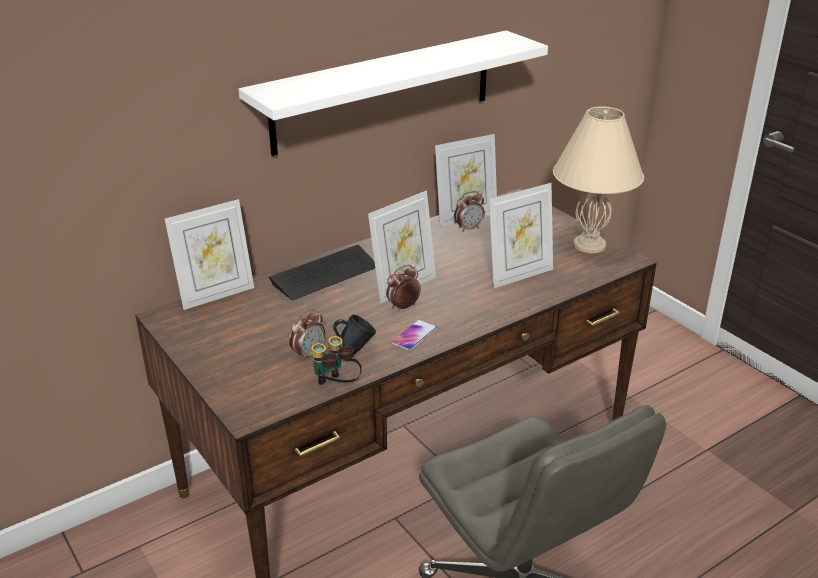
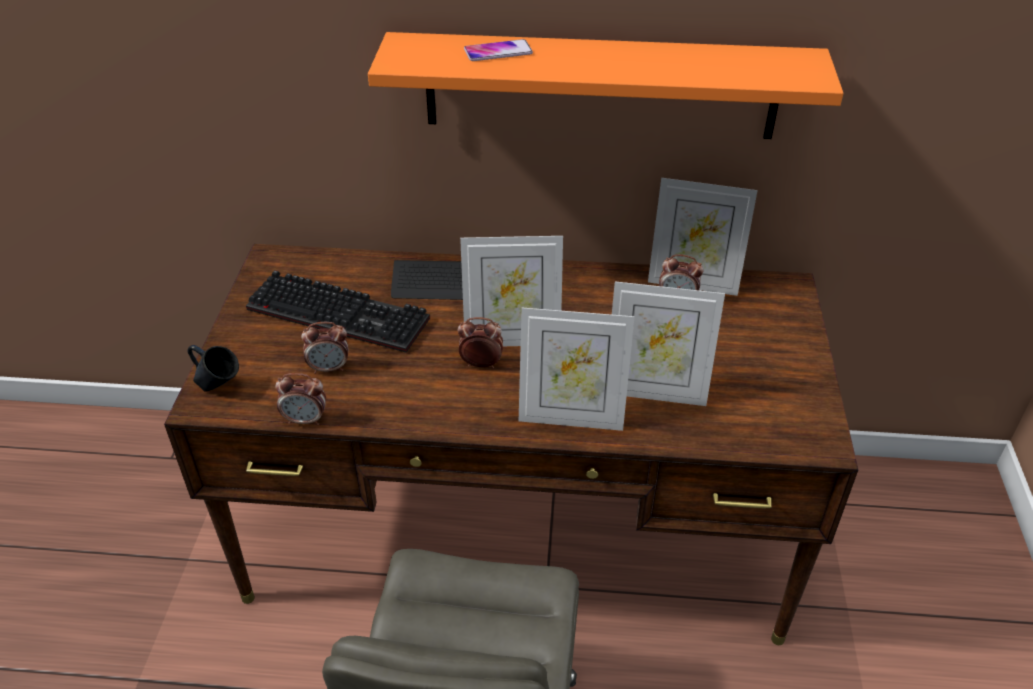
camera: 40 degrees right, 10 degrees up
(216, 295) = (337, 256): picture frame -> picture frame (571, 417)
(270, 322) = (342, 313): none -> keyboard
(336, 386) = (305, 420): binoculars -> alarm clock
(355, 351) = (371, 390): blue mug -> blue mug (219, 387)
(384, 91) = (600, 86): white shelf -> orange shelf
(414, 336) = (446, 405): phone -> phone (498, 52)
(589, 244) = (798, 396): beige table lamp -> none

